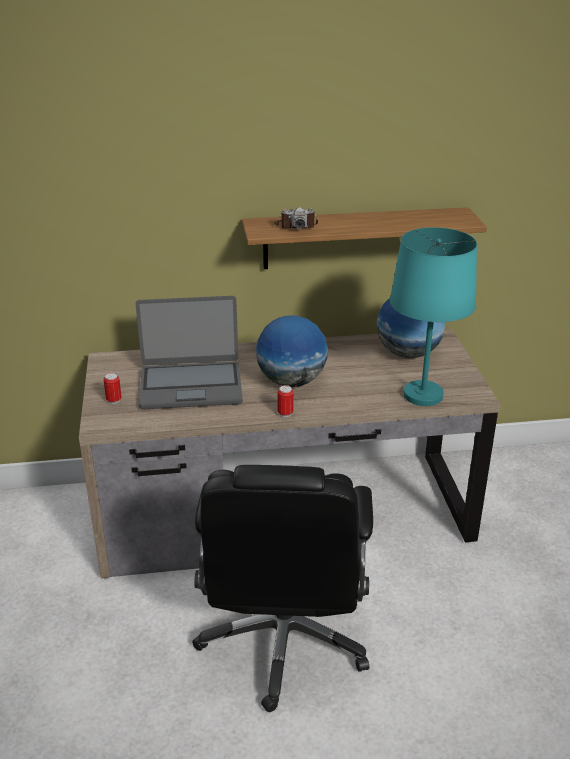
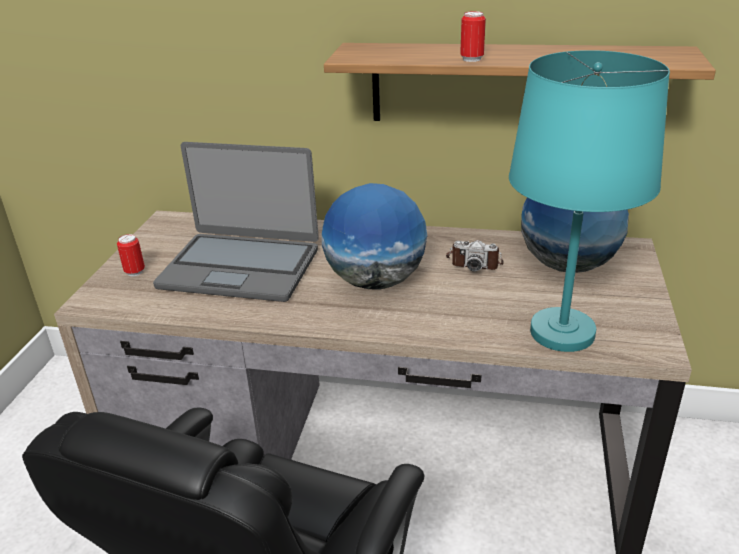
camera: 20 degrees right, 0 degrees up
(285, 413) = (337, 326): can -> can (471, 59)
(296, 225) = (407, 53): camera -> camera (474, 262)

